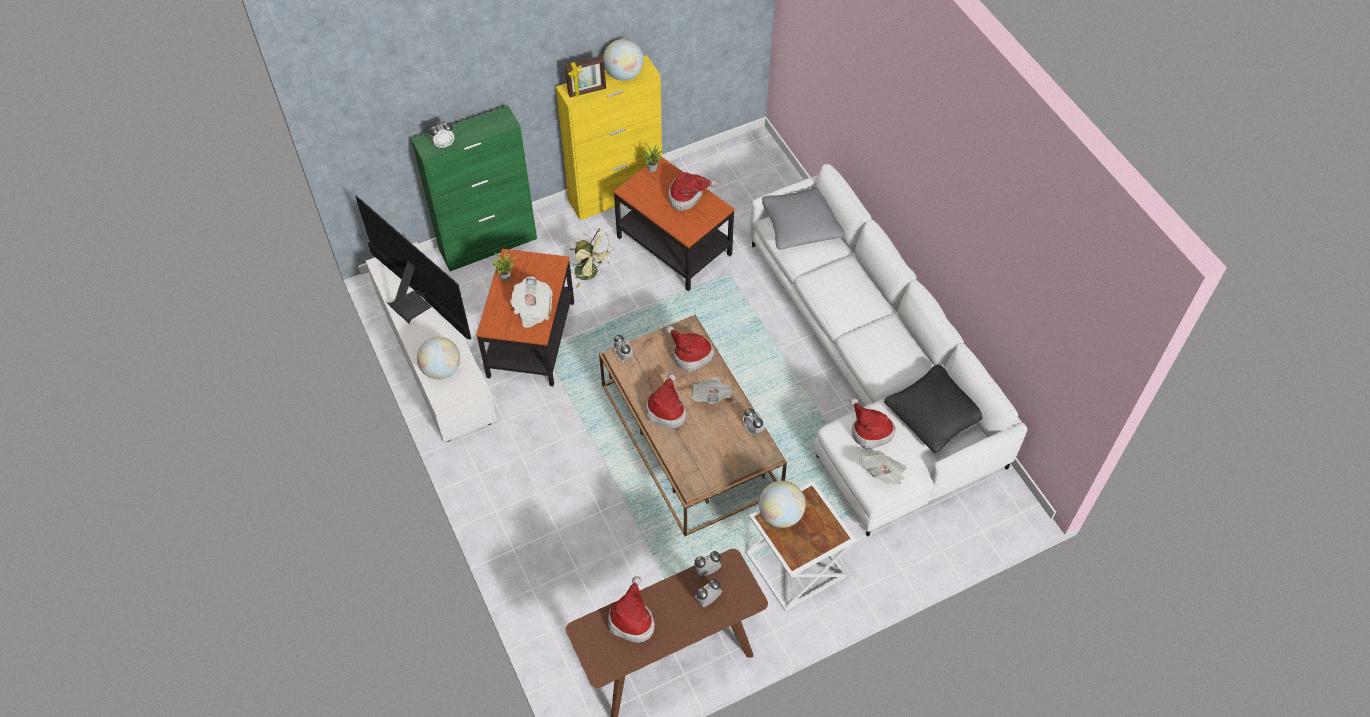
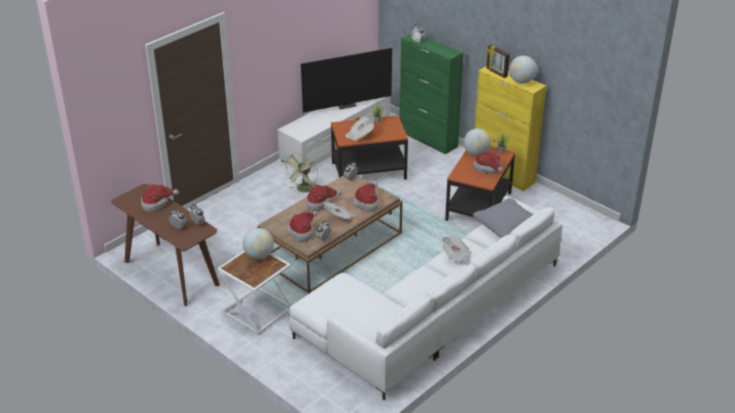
camera: 70 degrees right, 20 degrees down
(414, 304) = (346, 105): television -> television turned 45 degrees clockwise
(441, 369) = (307, 124): globe -> globe (476, 153)
(590, 274) = (432, 180): green fan -> green fan (303, 190)
(869, 431) = (349, 289): hat -> hat (302, 232)
(883, 474) = (318, 302): newspaper -> newspaper (456, 257)
(934, 415) = (380, 317): black pillow -> none

